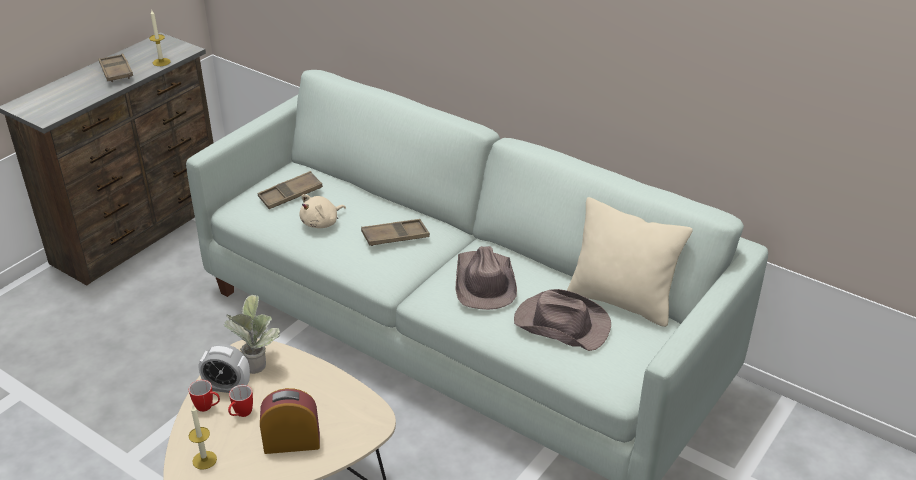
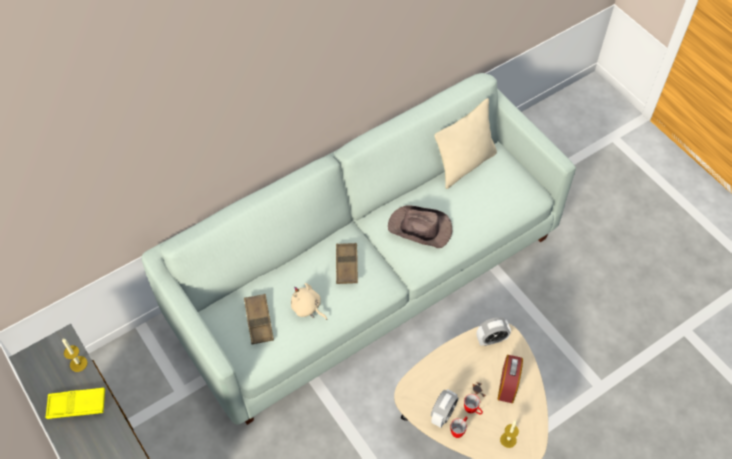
camera: 70 degrees left, 20 degrees up
(116, 72) = (77, 405): brown tray -> yellow tray
(257, 361) = (422, 391): potted plant -> none
(322, 223) = (307, 308): beige plush toy -> beige plush toy turned 150 degrees clockwise
(360, 411) = (491, 339): none -> alarm clock
(561, 324) = (476, 202): brown hat -> none

